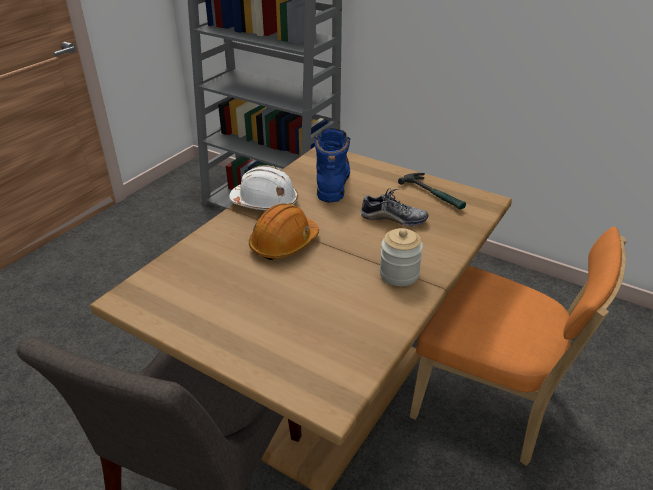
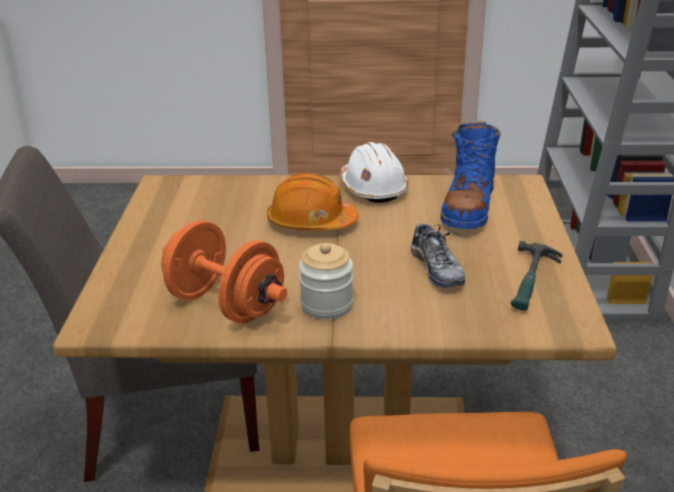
camera: 60 degrees right, 5 degrees down
(332, 180) = (468, 207): blue boot -> blue boot turned 135 degrees clockwise
(361, 319) = (226, 305): none -> orange dumbbell

